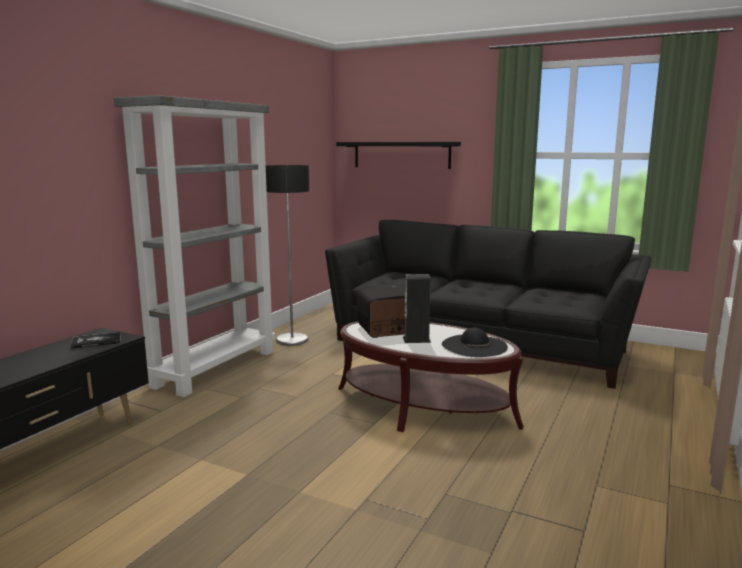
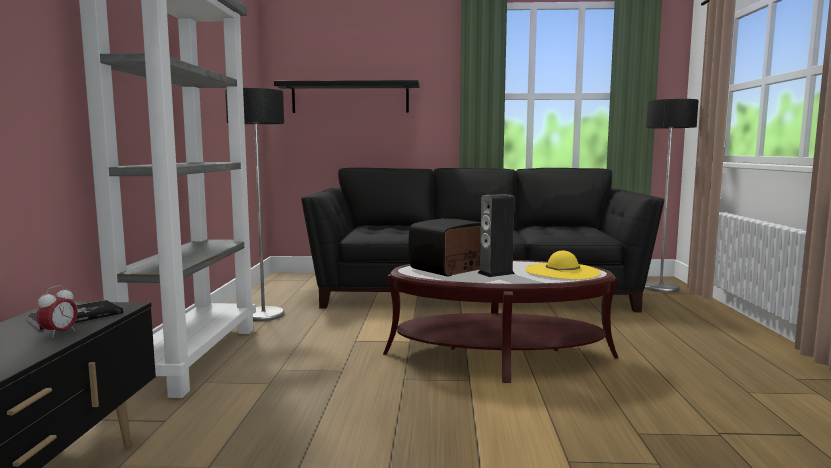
camera: 25 degrees left, 5 degrees down
(75, 353) = (59, 333): none -> alarm clock
(474, 346) = (562, 271): black hat -> yellow hat
(680, 365) = (660, 288): none -> floor lamp

